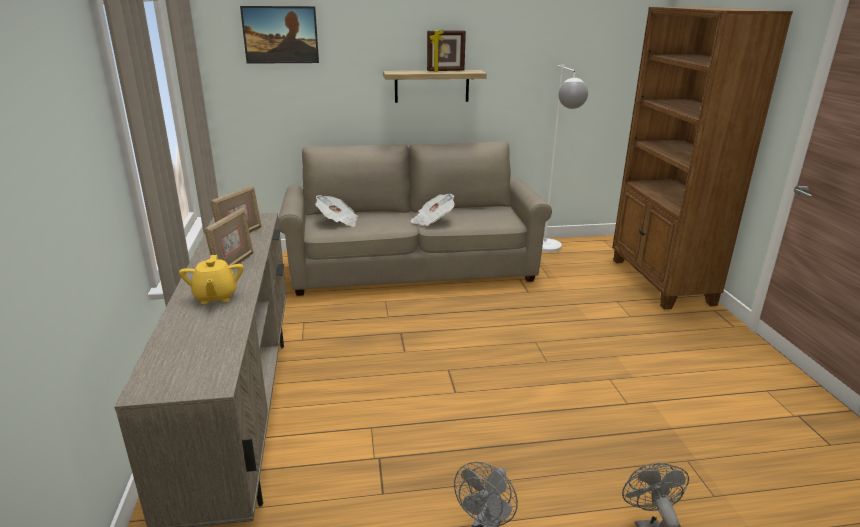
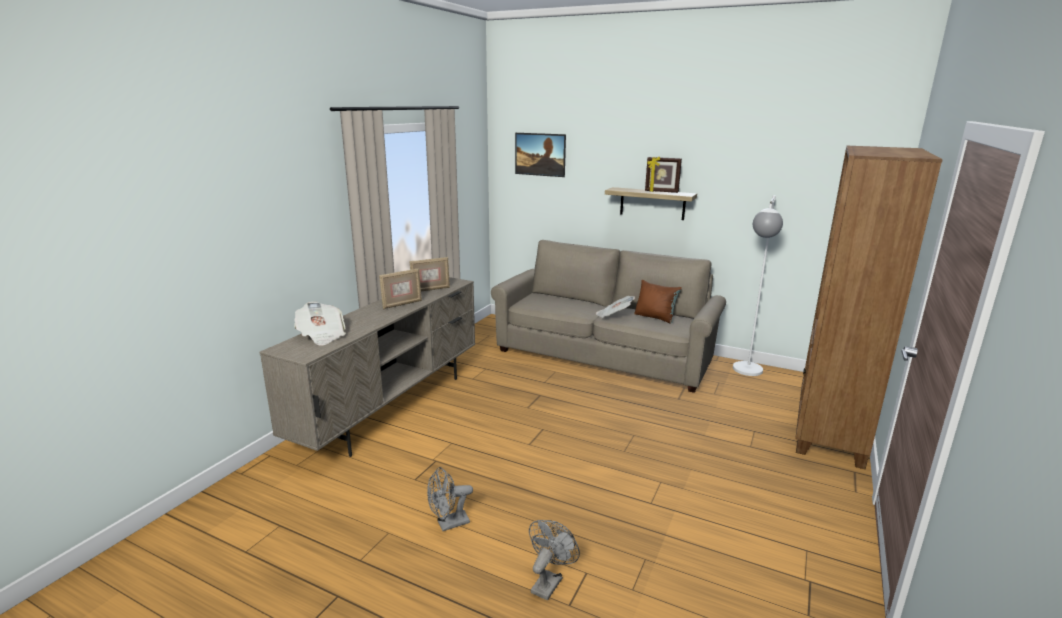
camera: 35 degrees right, 5 degrees down
(215, 296) = (368, 318): yellow teapot -> none
(338, 221) = (544, 301): newspaper -> newspaper (321, 336)
(471, 213) = (655, 317): none -> brown pillow

